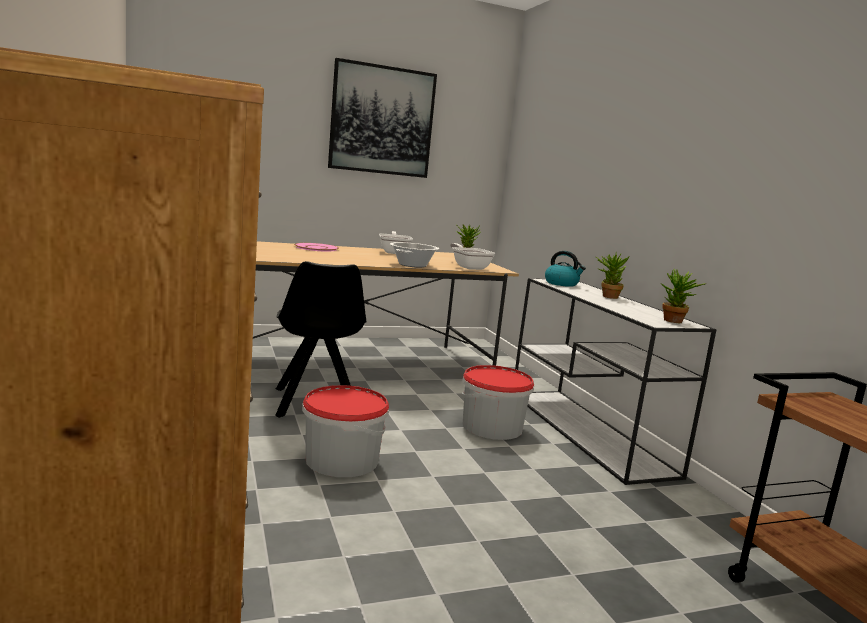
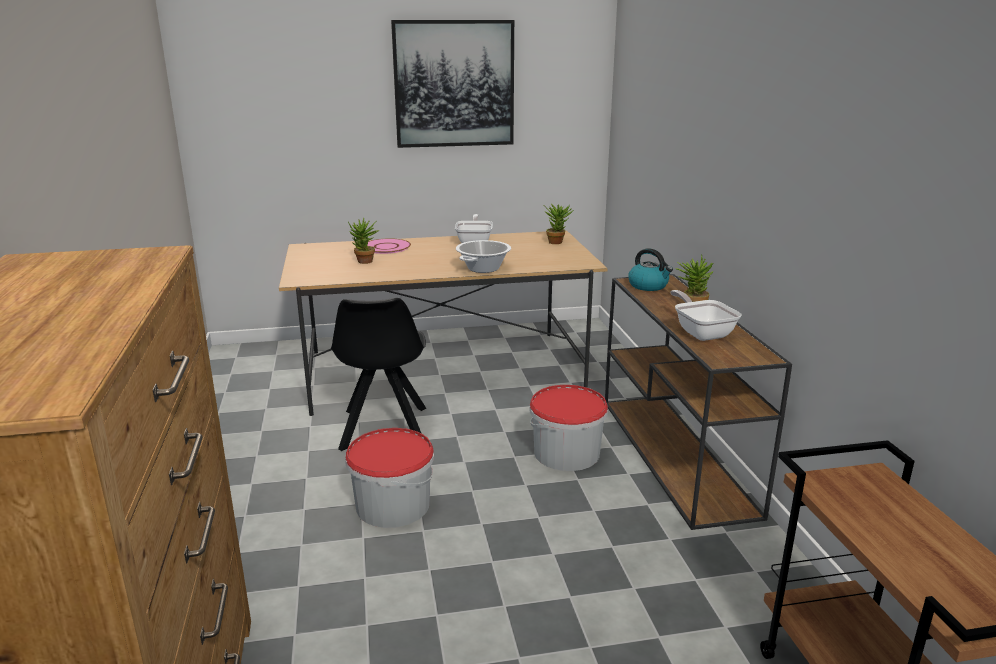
camera: 10 degrees right, 10 degrees up
(469, 267) = (551, 263): frying pan -> frying pan (701, 332)
(588, 432) = (676, 455): white console table -> brown console table
(675, 322) = (746, 354): potted plant -> potted plant (364, 262)

